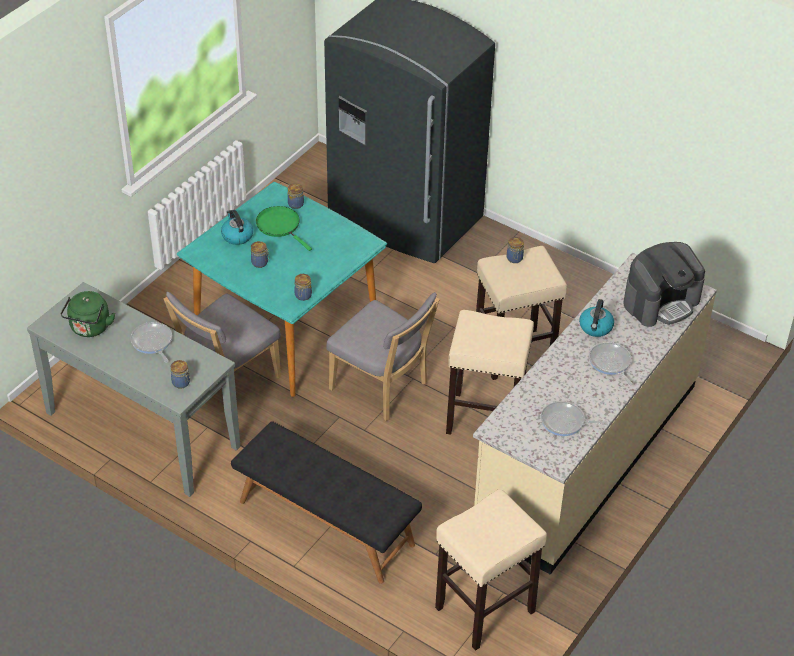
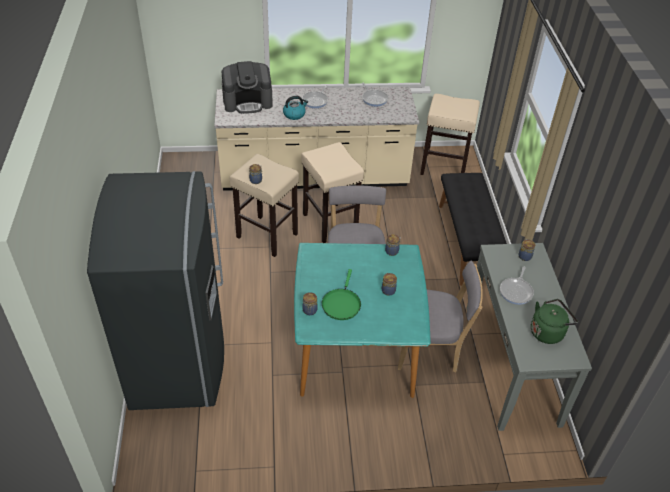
camera: 130 degrees left, 0 degrees up
(237, 236) = (376, 320): kettle -> none
(661, 302) = (248, 102): coffee machine -> coffee machine turned 150 degrees clockwise

